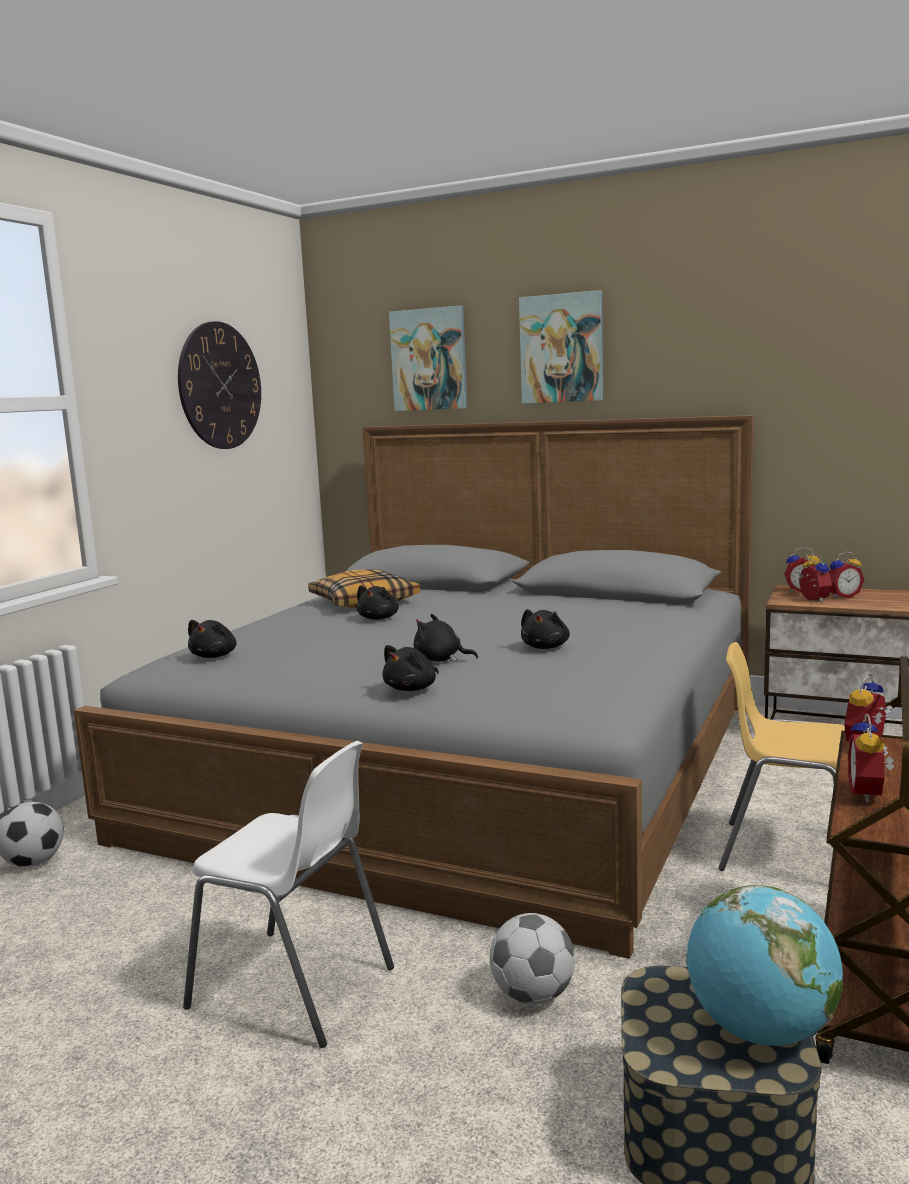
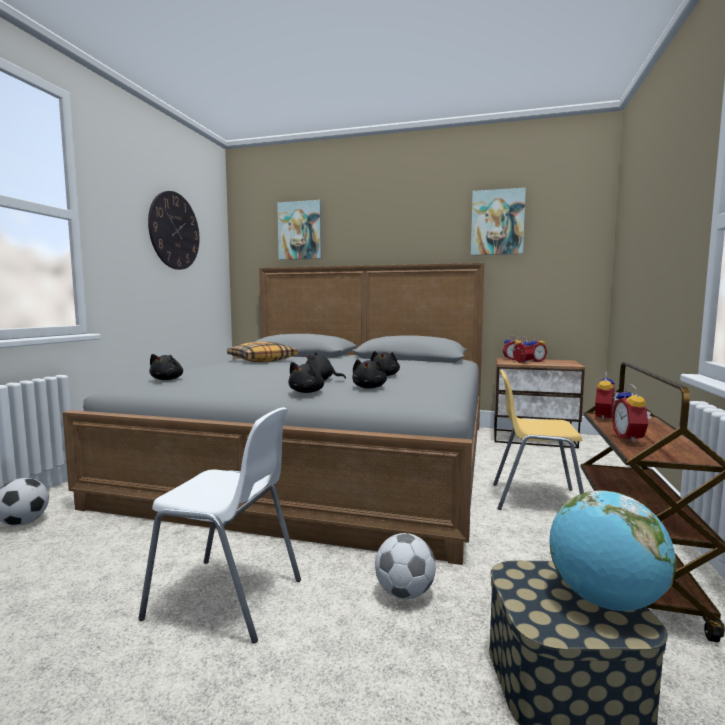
camera: 10 degrees left, 5 degrees down
(379, 618) = (274, 365): black plush toy -> black plush toy (369, 388)
(562, 348) = (377, 225): picture -> picture (497, 222)

